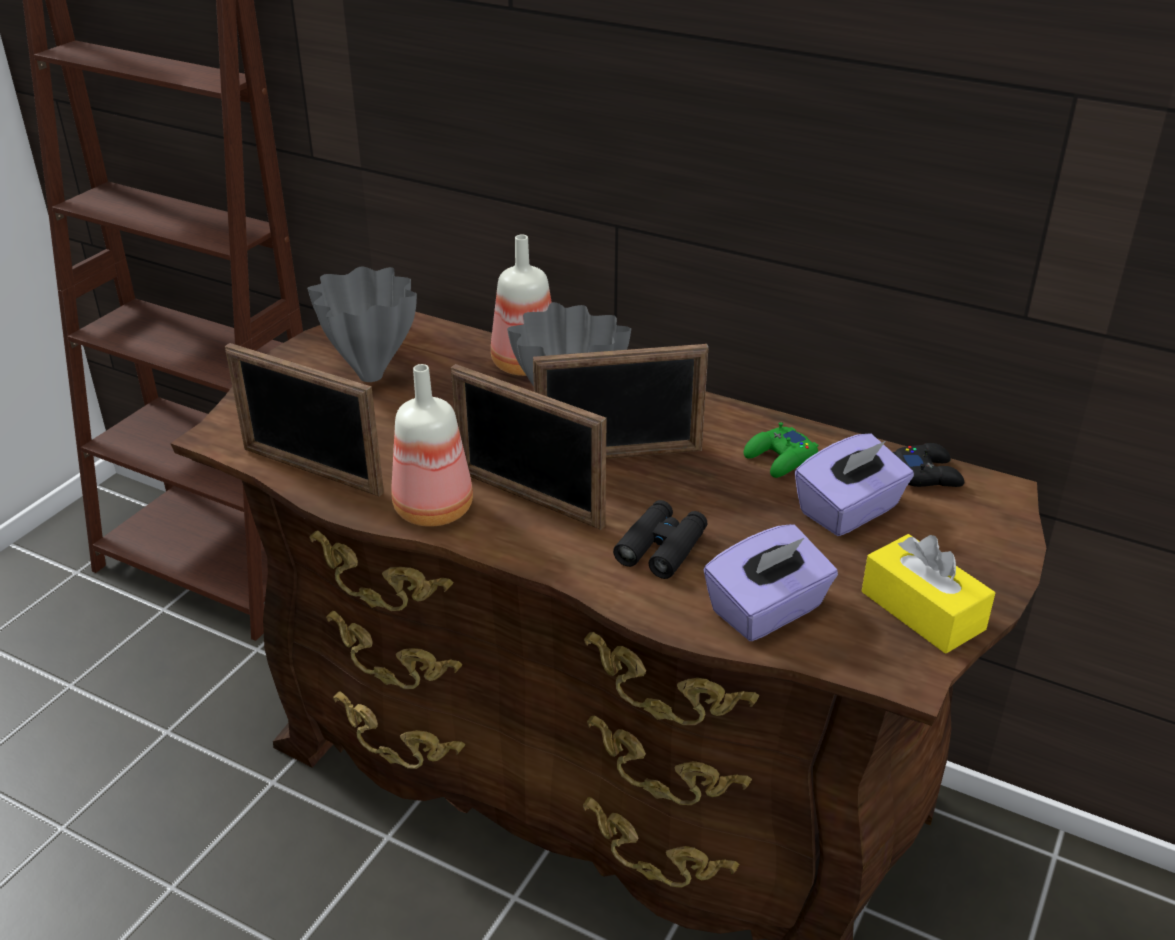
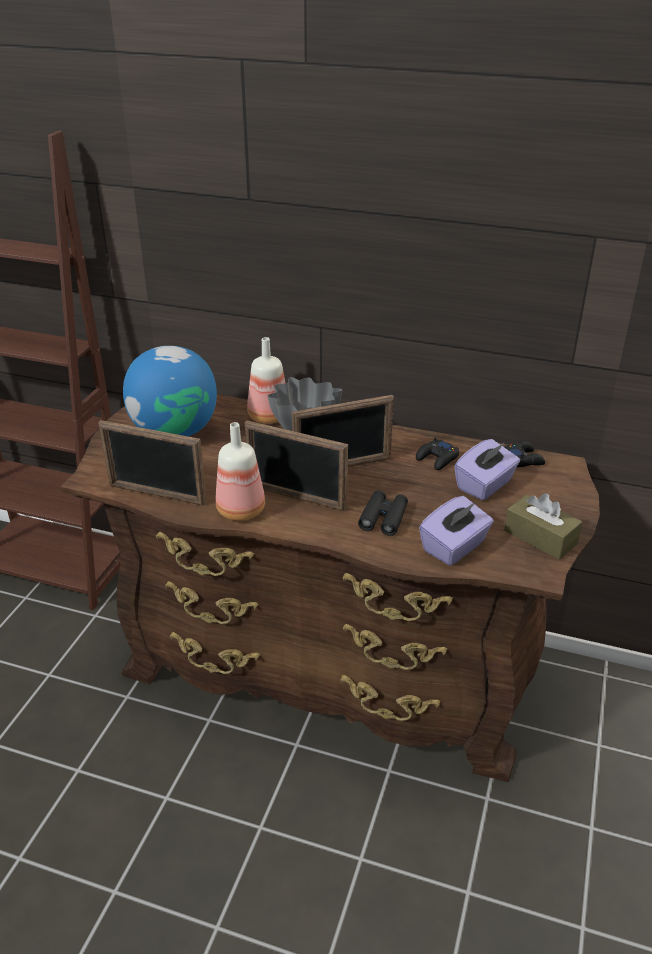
camera: 10 degrees left, 0 degrees up
(372, 375) = (175, 431): grey vase -> globe
(780, 459) = (437, 459): green game controller -> black game controller
(922, 610) = (540, 537): yellow tissue box -> brown tissue box

